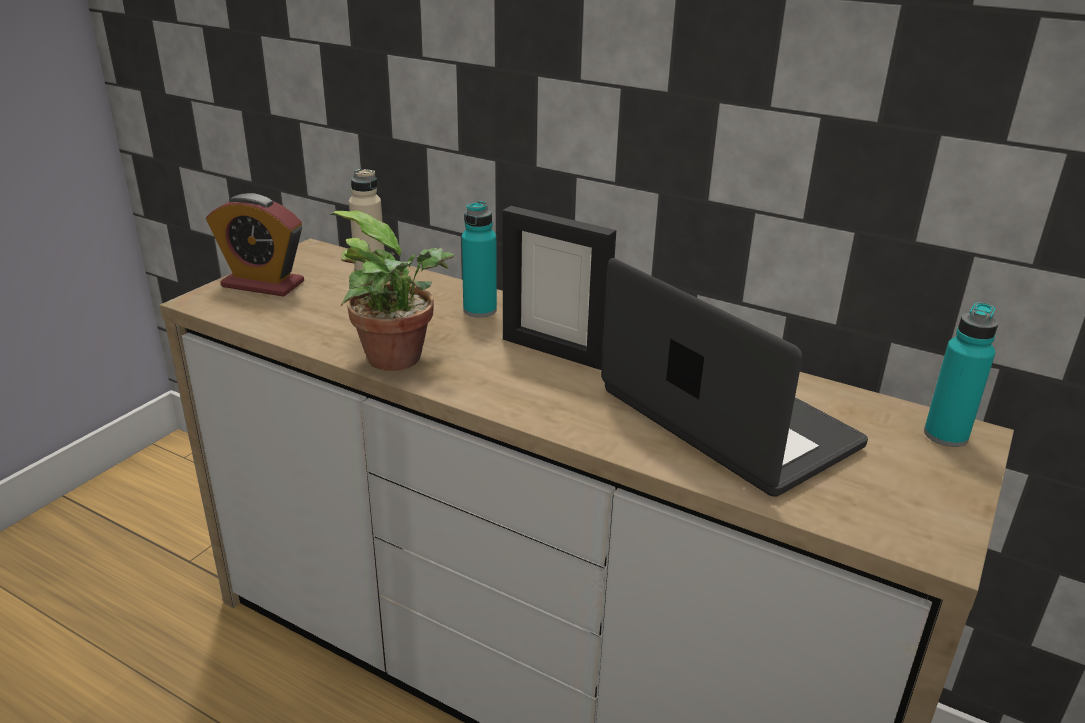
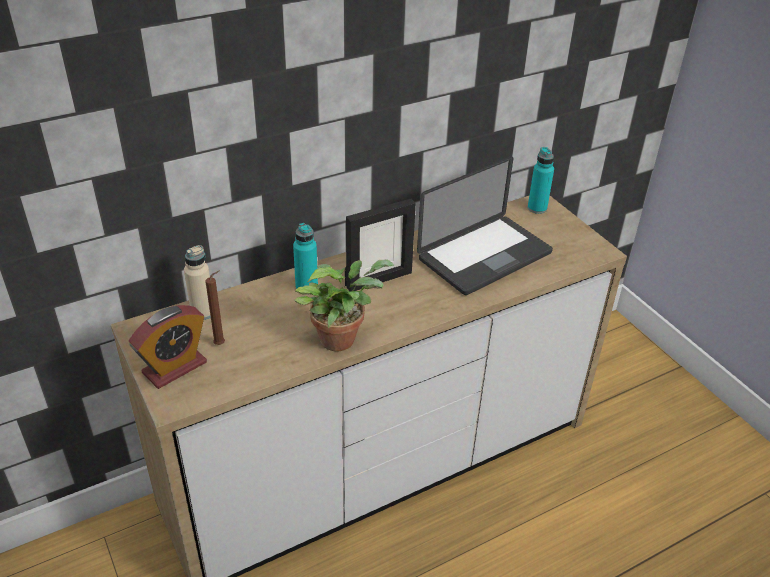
camera: 60 degrees left, 10 degrees up
(323, 295) = (221, 344): none -> brown candle
(727, 419) = (484, 256): laptop -> laptop turned 150 degrees clockwise

